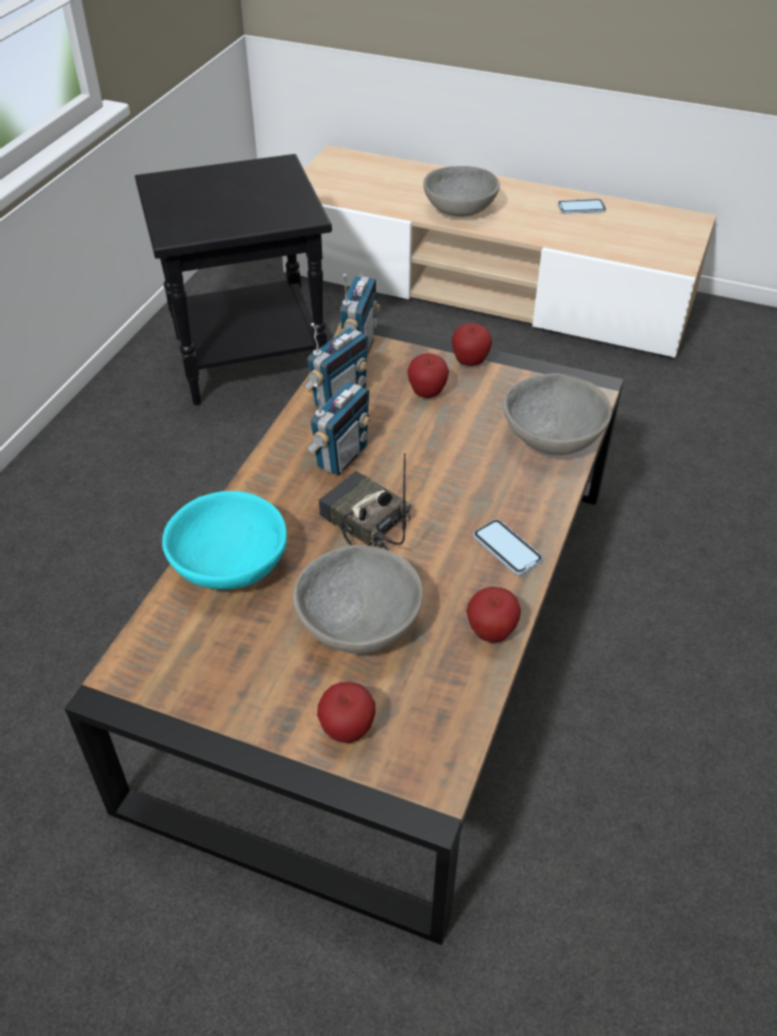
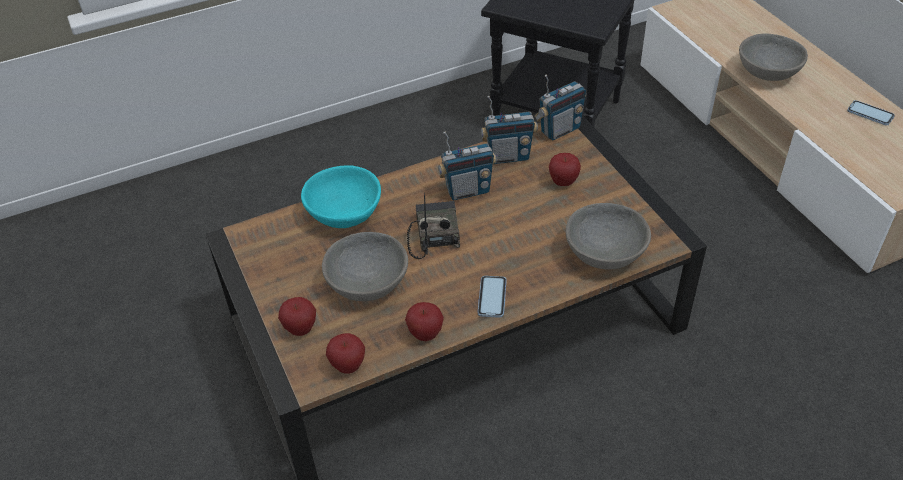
camera: 45 degrees right, 0 degrees up
(470, 362) = (615, 178): apple -> apple (348, 366)

